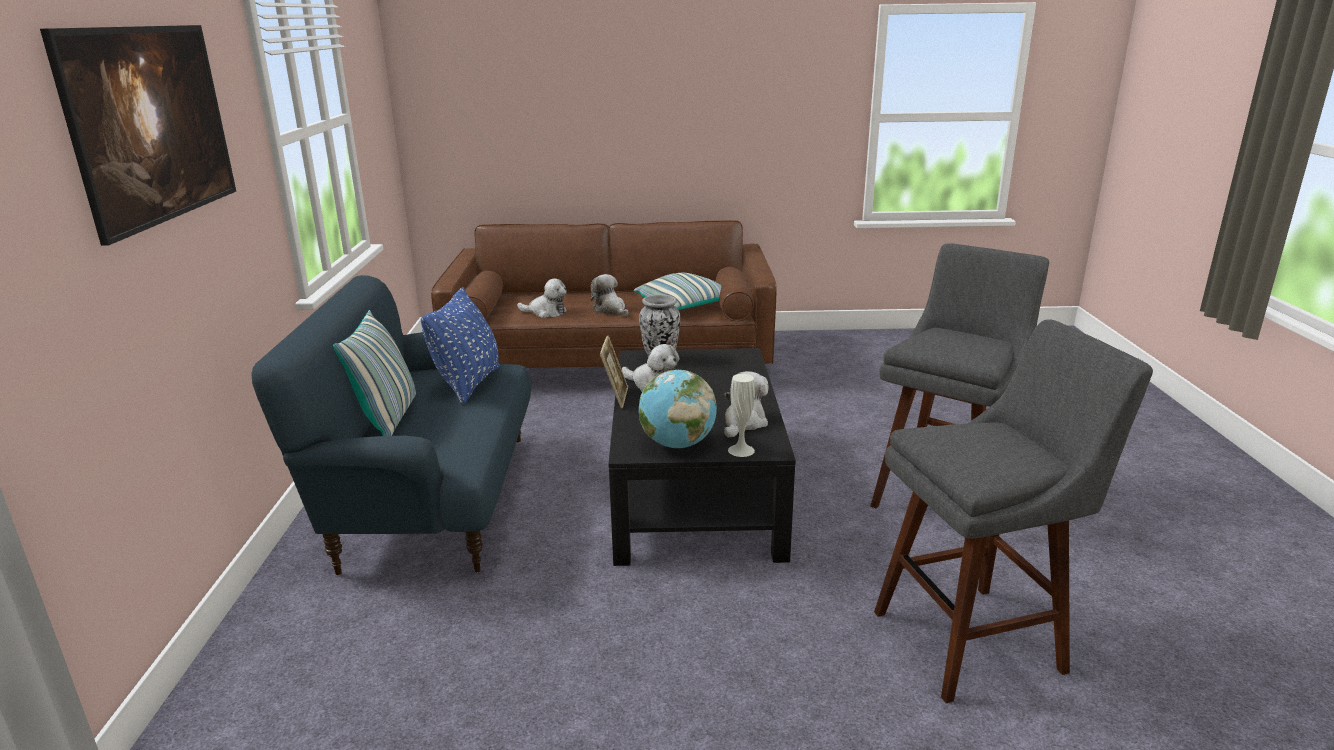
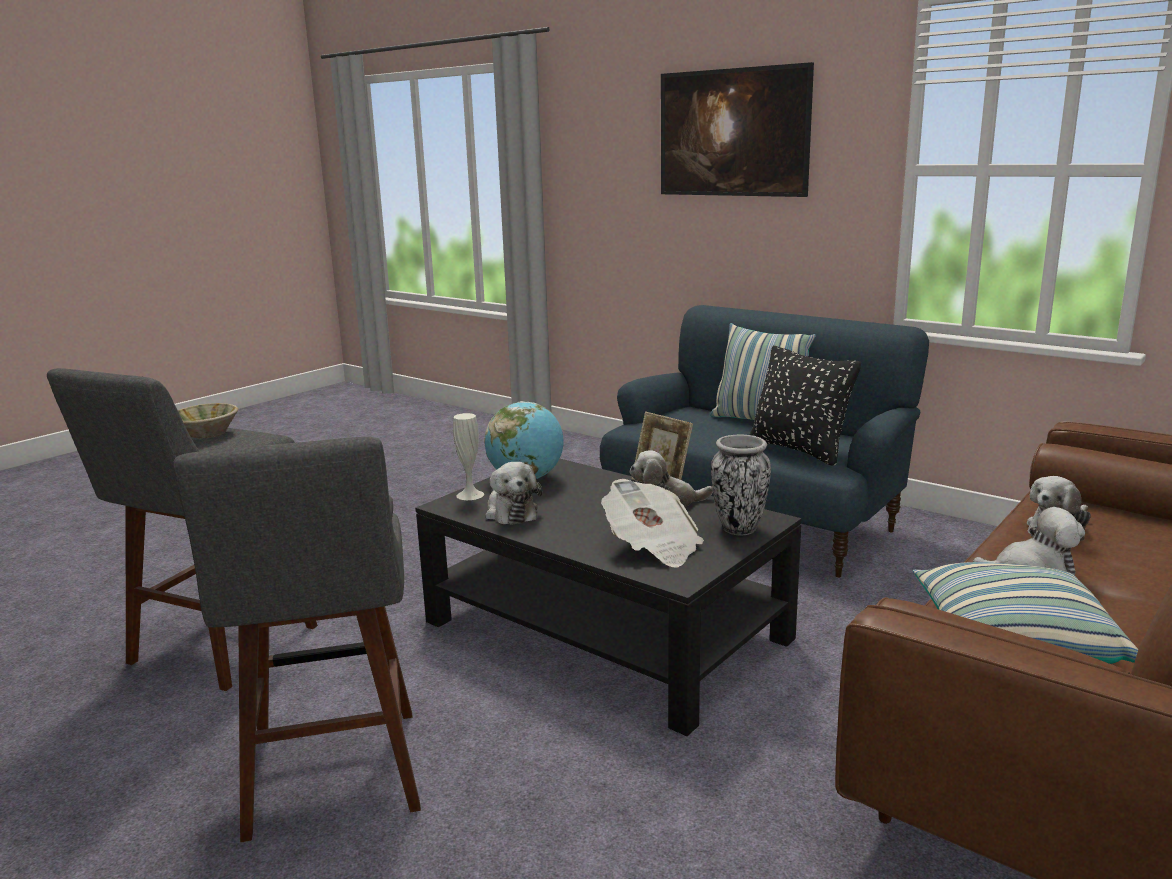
camera: 130 degrees right, 5 degrees down
(469, 384) = (799, 450): blue pillow -> black pillow
(721, 369) = (653, 547): none -> newspaper
(975, 454) = (207, 433): none -> beige bowl

